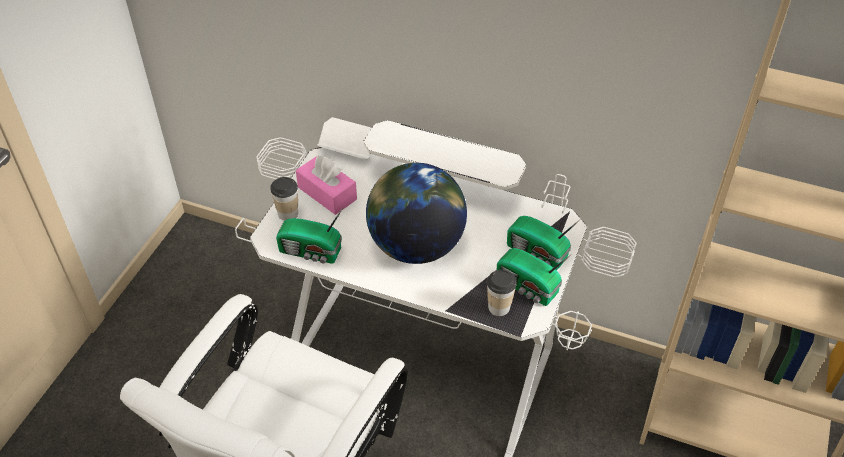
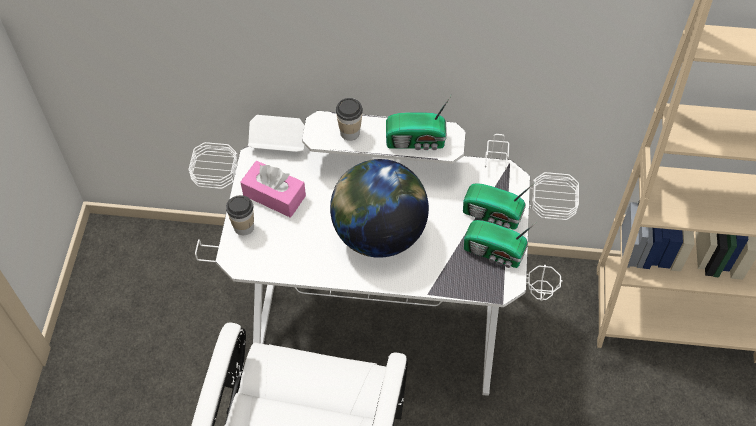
camera: 15 degrees left, 10 degrees up
(311, 252) = (282, 263): radio -> radio (417, 141)
(499, 307) = (475, 279): cup -> cup (350, 132)

